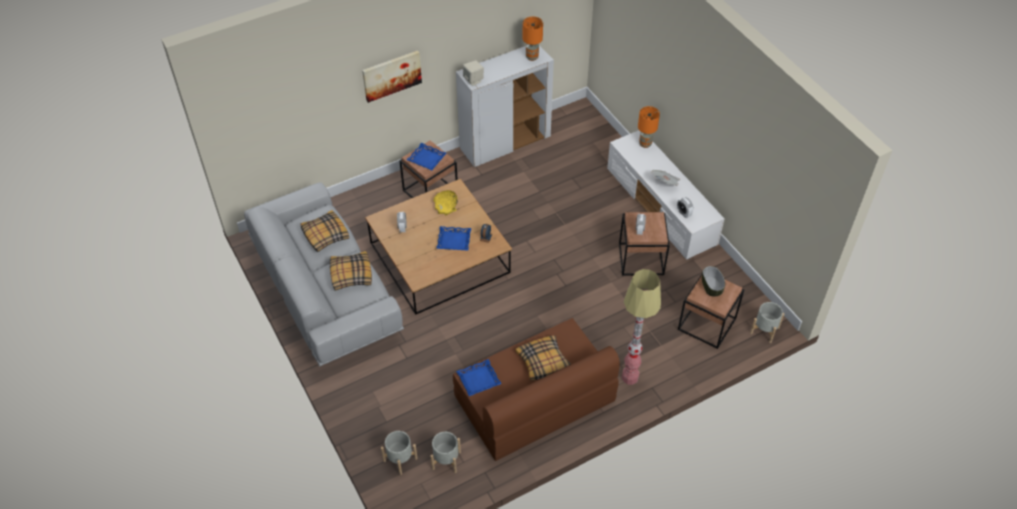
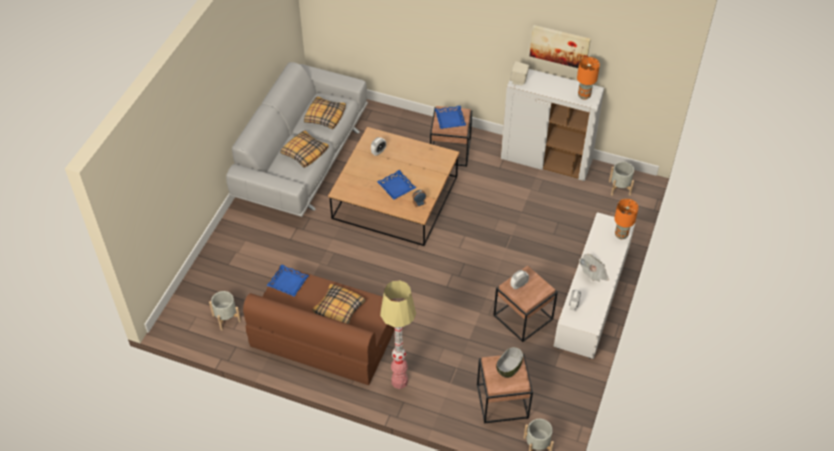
camera: 50 degrees right, 0 degrees up
(391, 75) = (457, 33): picture -> picture (560, 46)
(400, 459) = (205, 292): grey planter -> grey planter (619, 188)
(446, 206) = (424, 161): yellow bowl -> none

